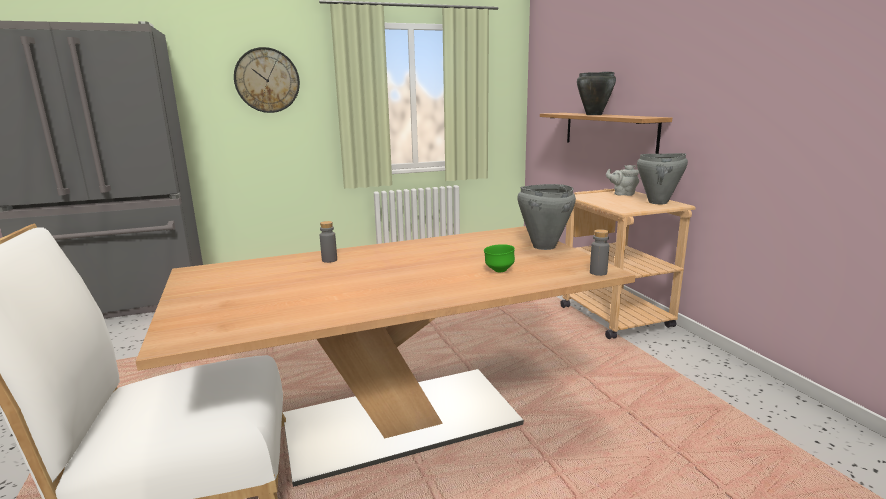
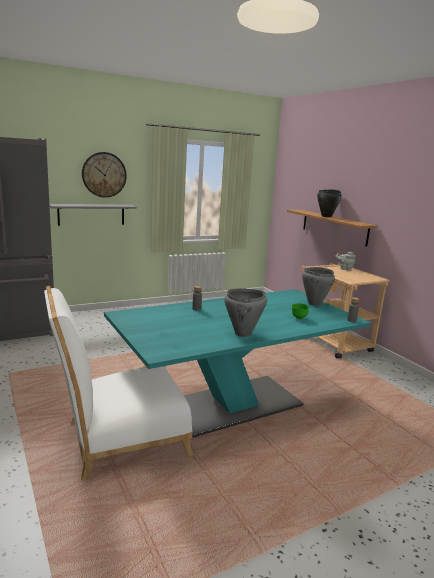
camera: 10 degrees left, 0 degrees up
(254, 138) = (91, 214): none -> grey shelf
(401, 421) = (233, 405): beige dining table -> turquoise dining table
(658, 202) = (368, 276): grey cooking pot -> grey cooking pot (243, 334)

